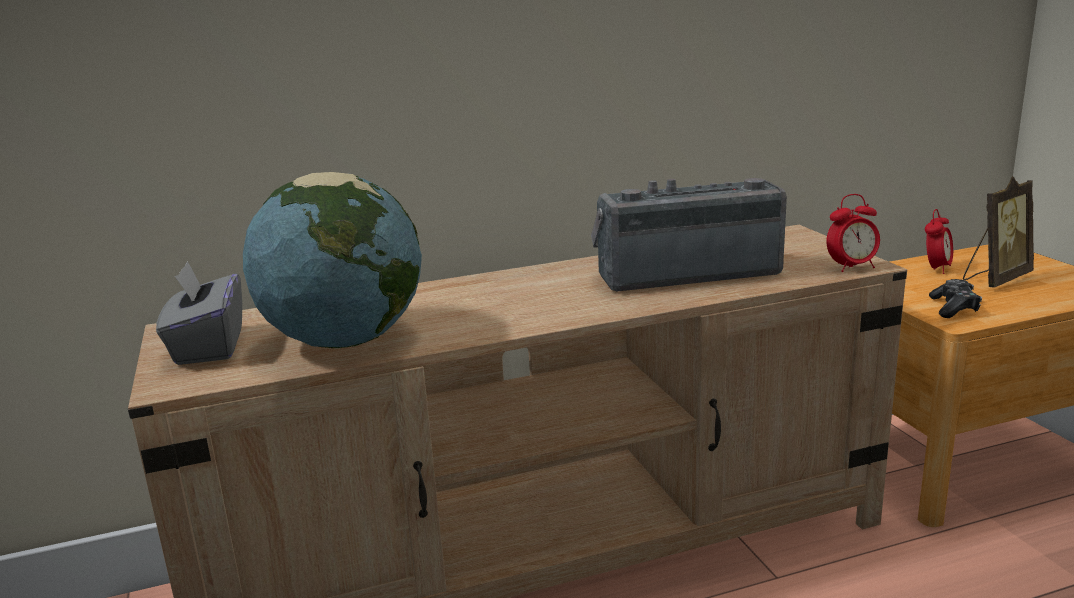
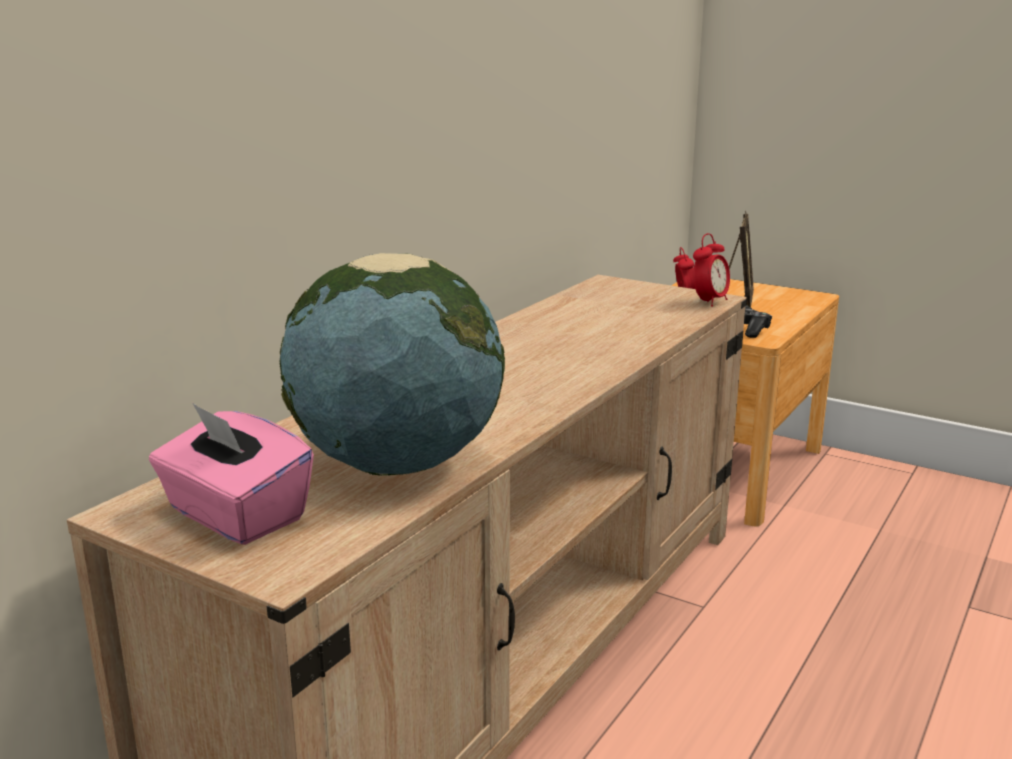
camera: 40 degrees left, 0 degrees up
(208, 346) = (235, 515): grey tissue box -> pink tissue box
(687, 273) = (595, 330): radio -> none

